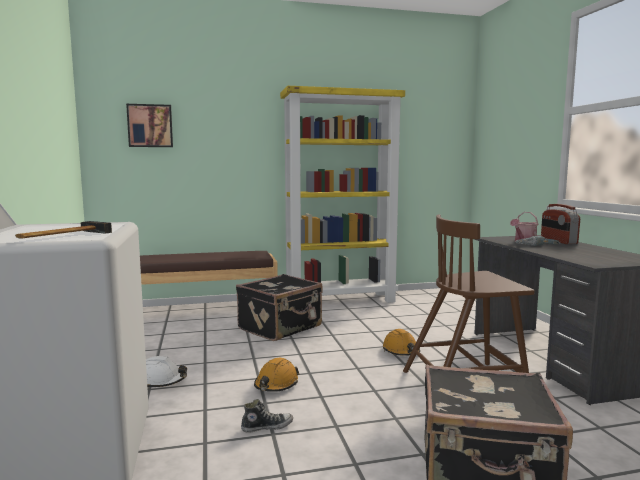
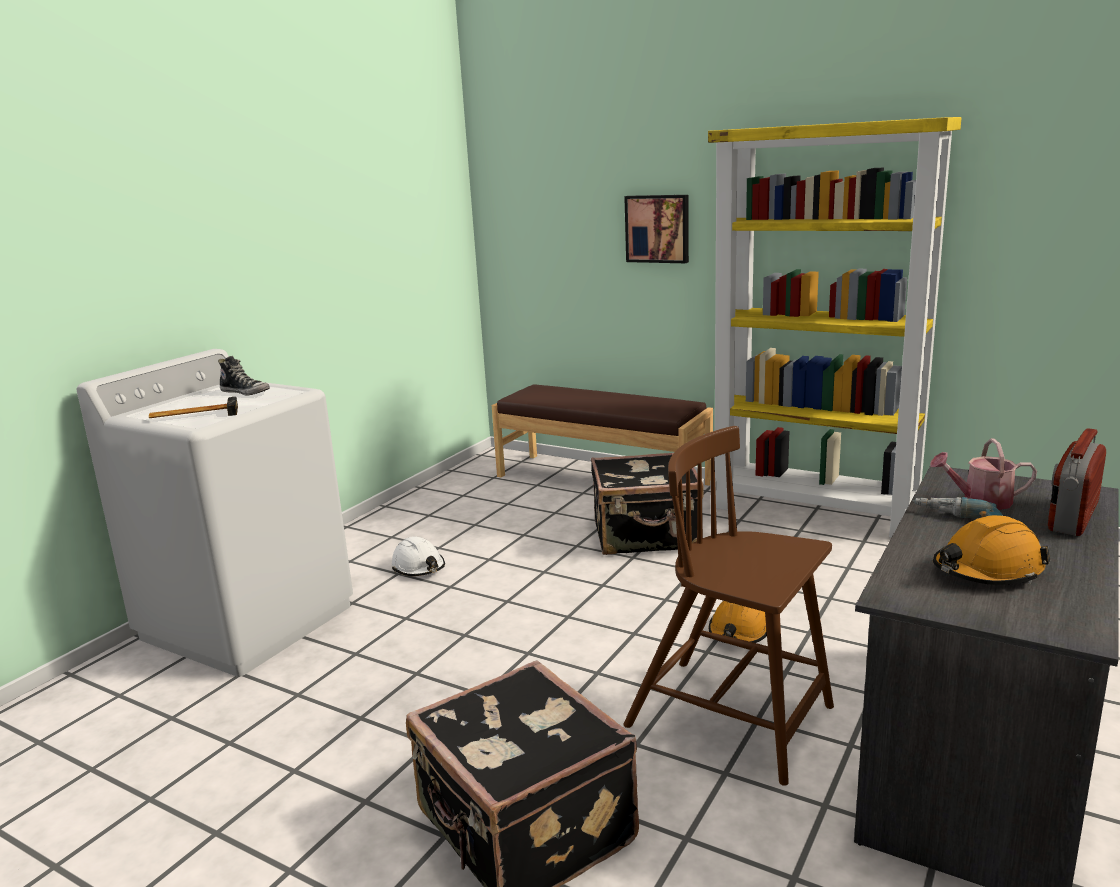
camera: 45 degrees right, 10 degrees up
(150, 126) = (550, 197): picture -> picture (658, 228)
(267, 427) = (424, 663): shoe -> shoe (245, 392)
(276, 384) = (509, 617): orange hard hat -> orange hard hat (987, 570)

